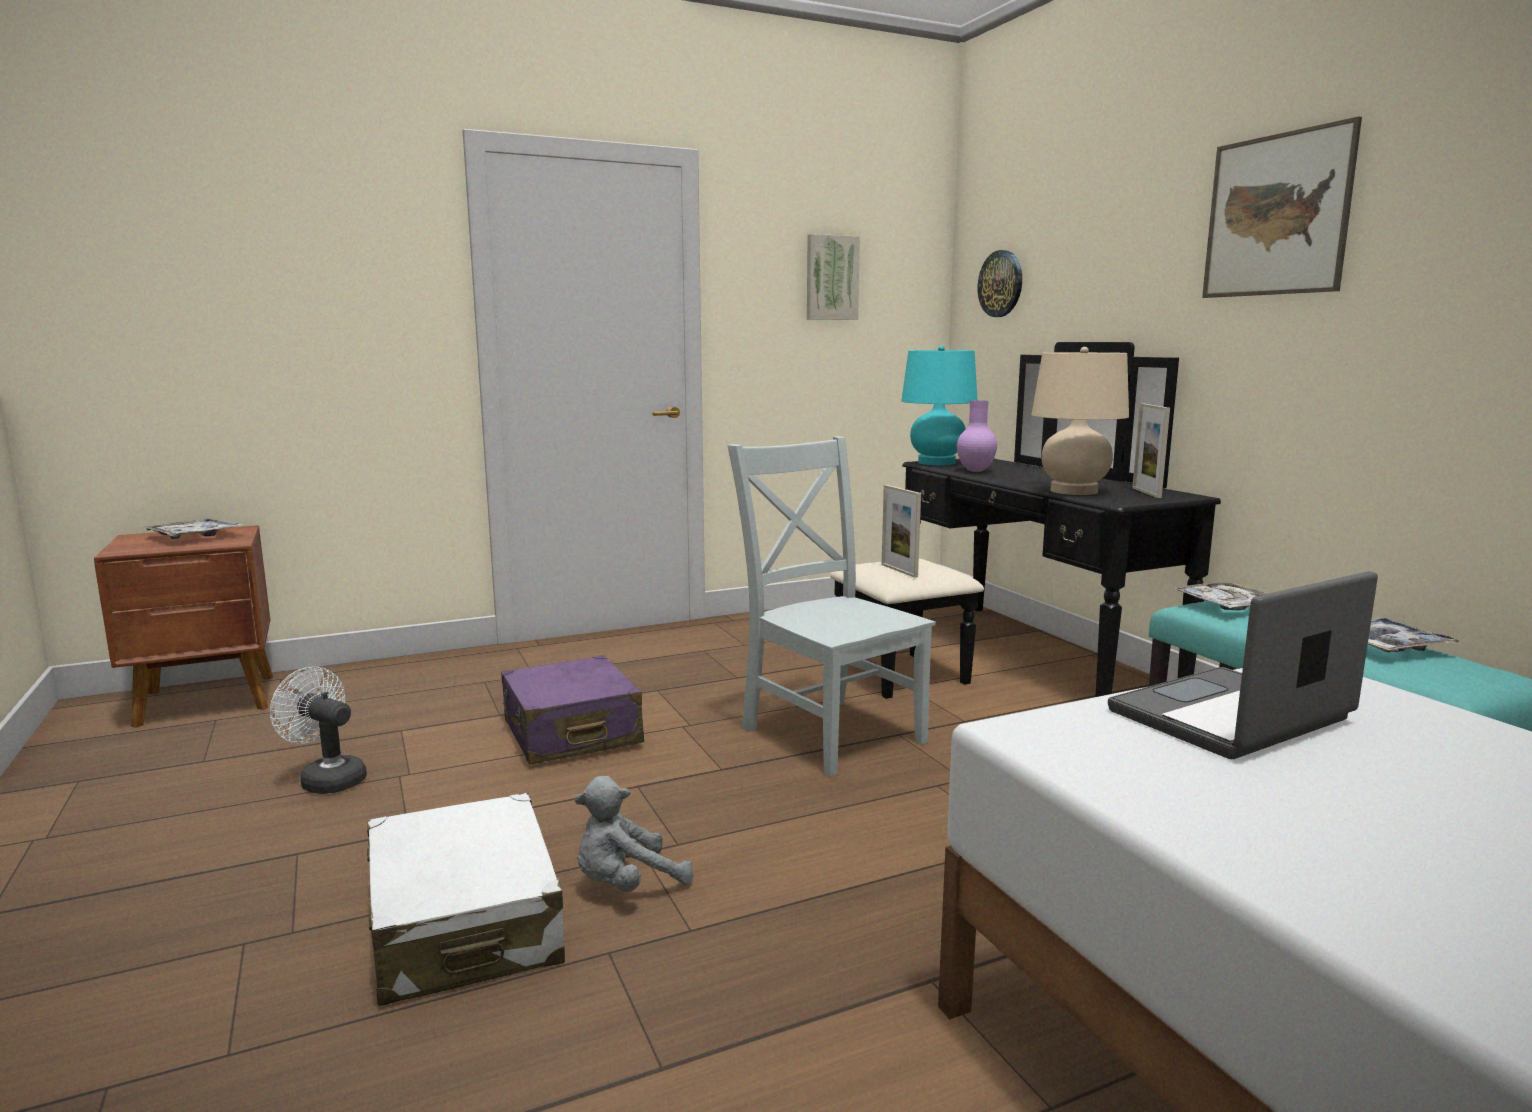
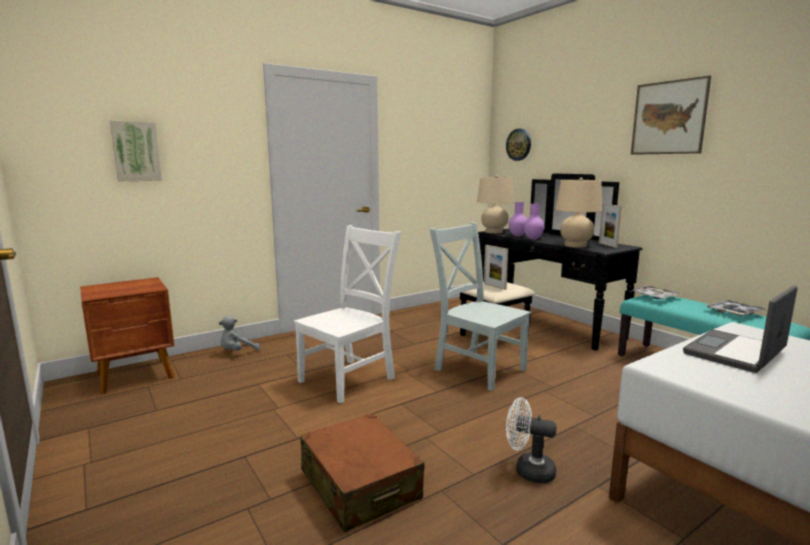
camera: 10 degrees left, 0 degrees up
(194, 536) = (128, 285): tray -> none
(327, 779) = (234, 414): white fan -> white fan (528, 470)
(465, 925) = (360, 484): white suitcase -> brown suitcase
(571, 733) = (350, 378): purple suitcase -> white chair
(626, 884) = (428, 455): grey plush toy -> grey plush toy (237, 352)
(831, 278) = (437, 141): picture -> picture (136, 151)
(936, 463) = (494, 232): turquoise table lamp -> beige table lamp
(1000, 477) = (533, 239): none -> purple vase

